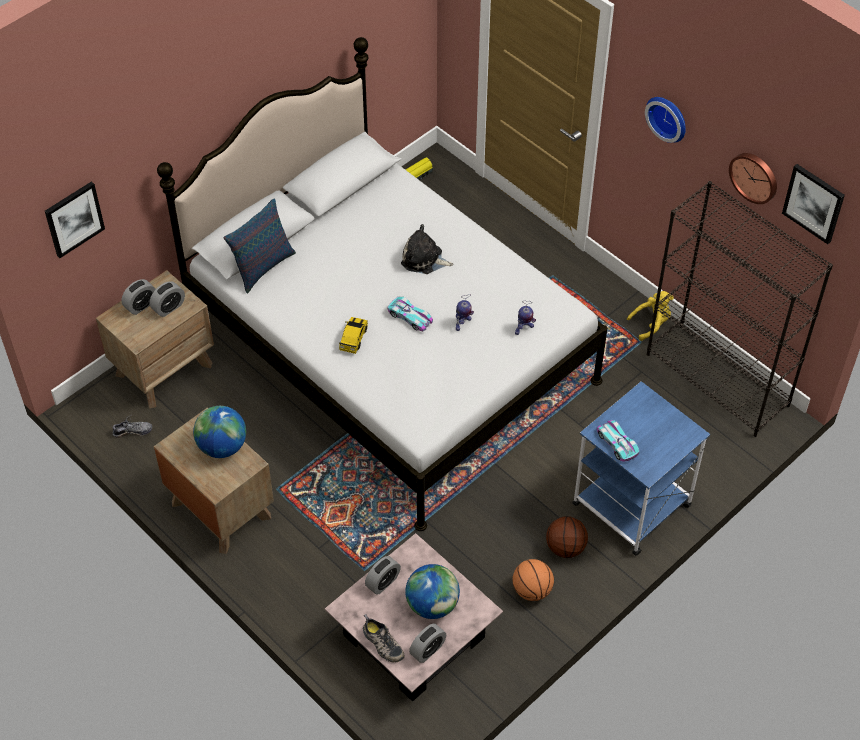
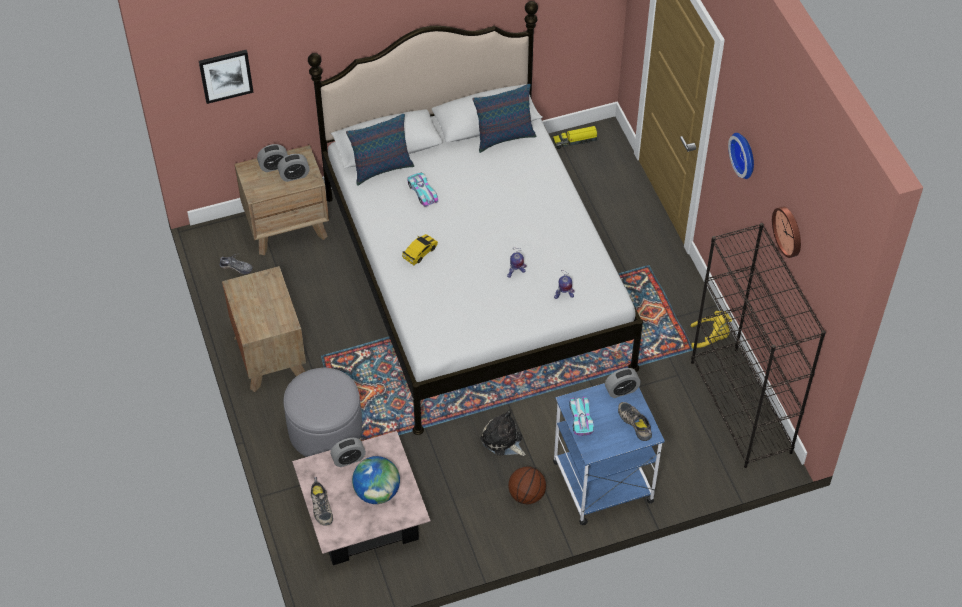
camera: 25 degrees right, 0 degrees up
(222, 446) = (273, 301): globe -> none
(324, 563) = (325, 429): none -> grey ottoman
(371, 193) = (504, 138): none -> blue pillow
(410, 317) = (475, 251): toy car -> toy car (422, 192)
(424, 259) = (515, 208): plush toy -> plush toy (503, 440)
(427, 650) = (353, 526): alarm clock -> alarm clock (621, 390)
(532, 590) = (479, 517): basketball -> none
(673, 427) = (636, 423): none -> shoe
(814, 203) = (820, 271): picture -> none

